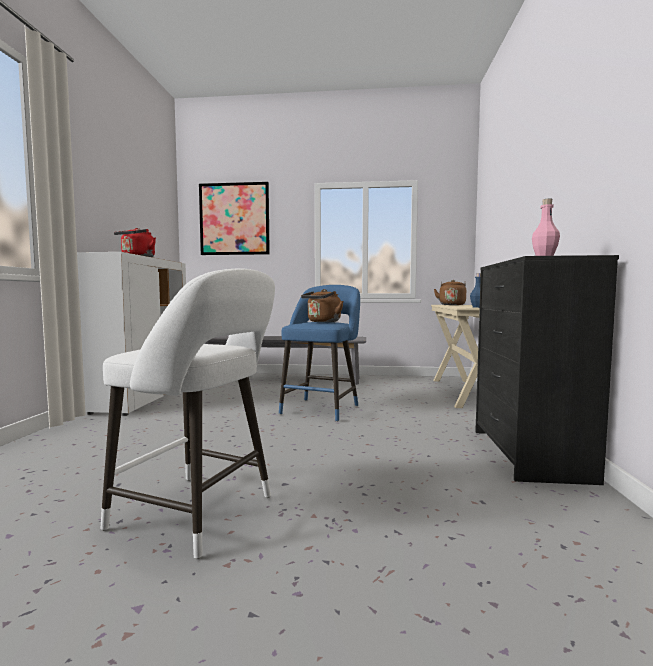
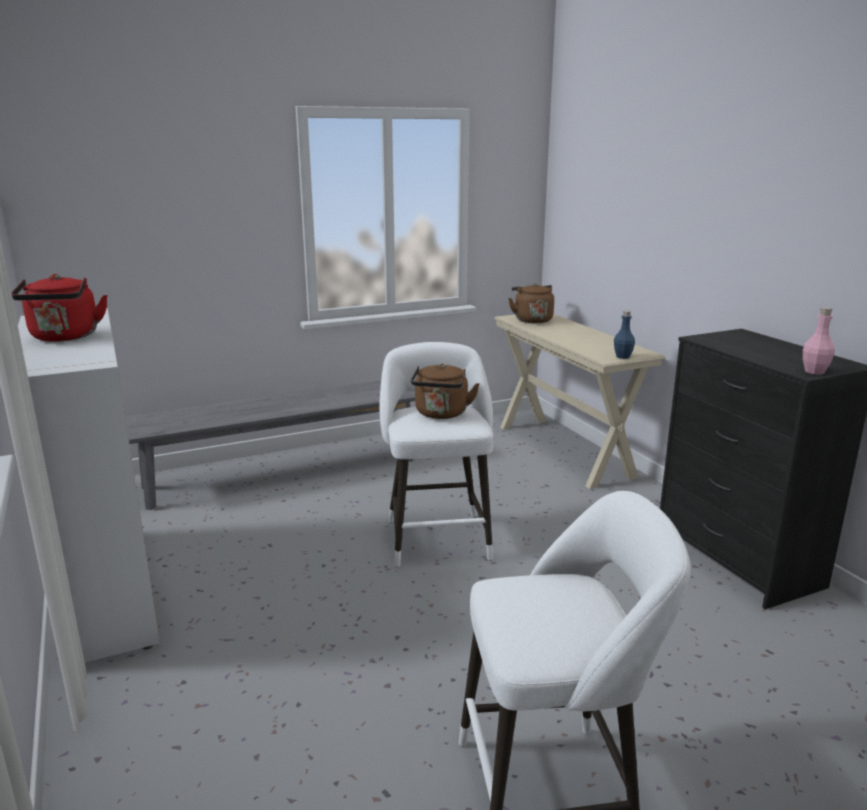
camera: 30 degrees left, 15 degrees up
(234, 219) = (136, 176): picture -> none
(322, 408) = (437, 536): blue stool -> white stool

